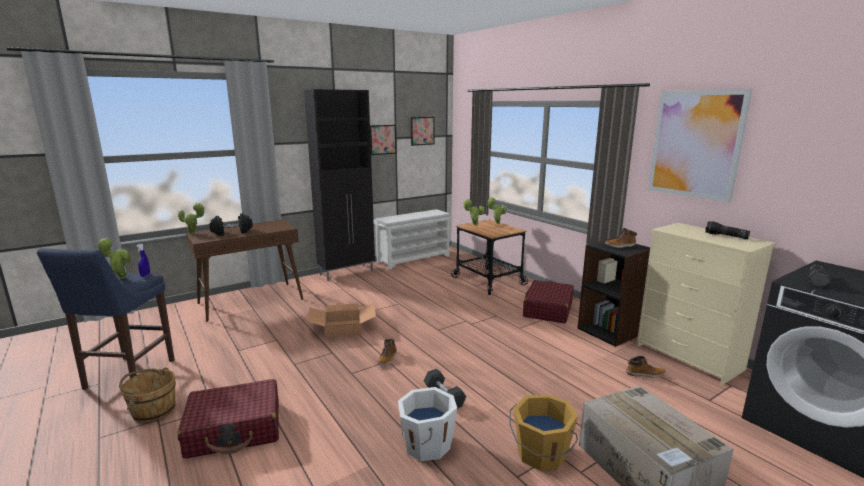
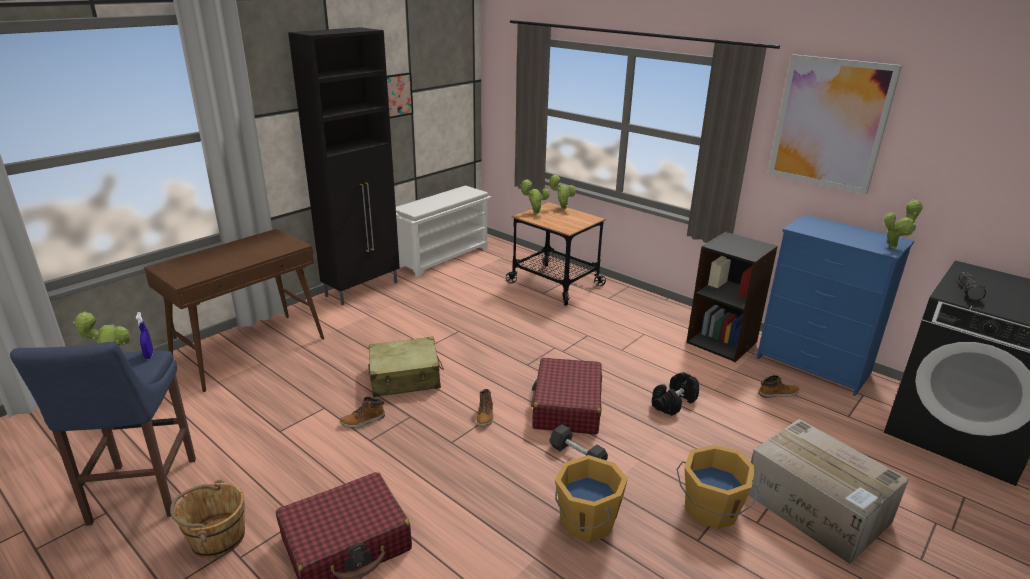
camera: 15 degrees left, 10 degrees up
(193, 233) = (159, 268): potted plant -> potted plant (894, 247)
(232, 232) = (218, 260): black dumbbell -> black dumbbell (674, 402)
(343, 328) = (405, 377): cardboard box -> beige suitcase
(422, 131) = (444, 78): picture -> none
(426, 445) = (586, 521): white bucket -> orange bucket
(547, 309) = (643, 319): red suitcase -> red suitcase (567, 407)
(620, 246) = (740, 245): boot -> boot (363, 421)
(689, 358) = (813, 366): beige dresser -> blue dresser
(725, 236) = (863, 234): flashlight -> none

